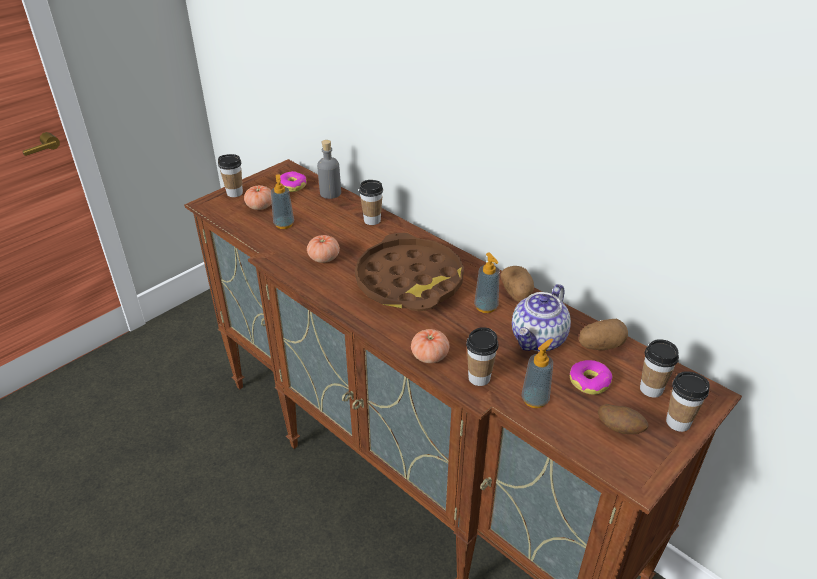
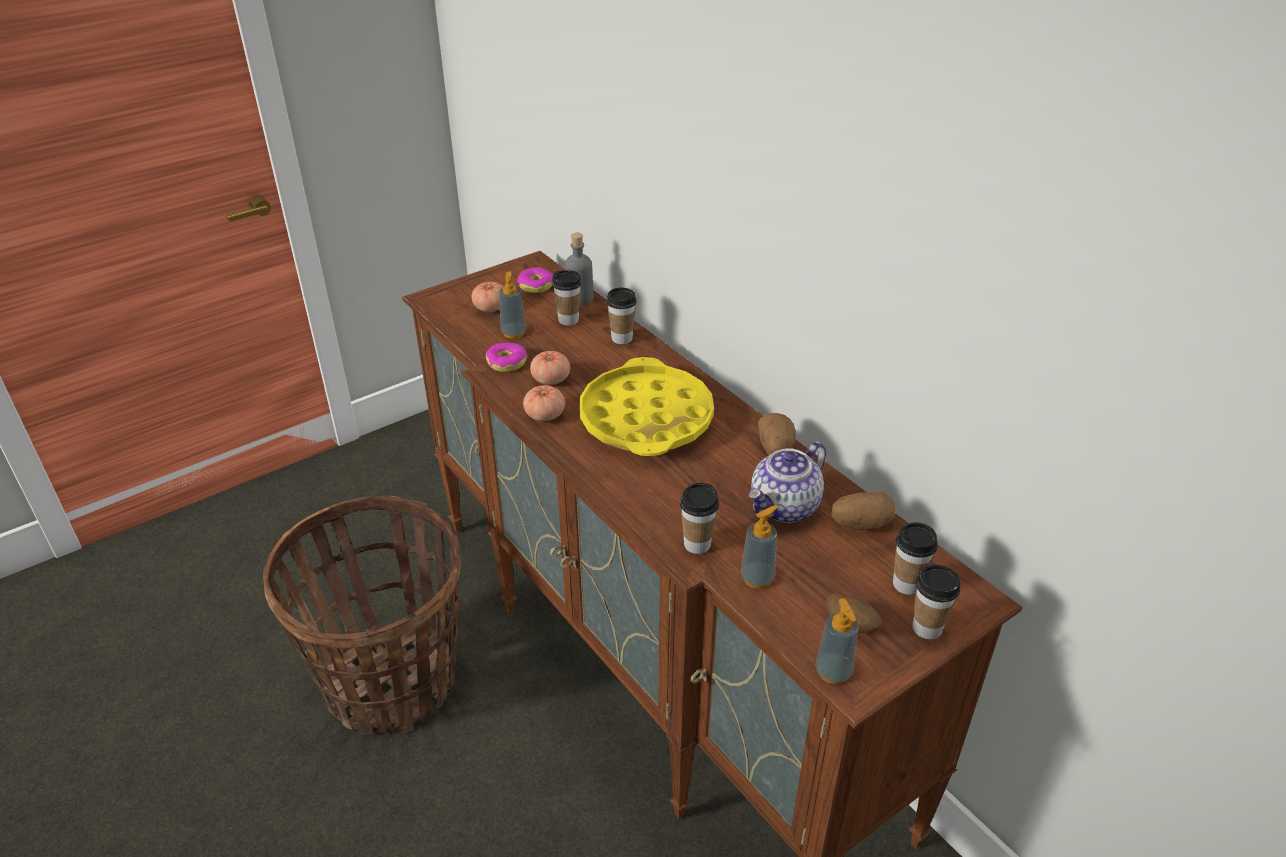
camera: 10 degrees right, 0 degrees up
(209, 517) = (392, 681): none -> basket
(234, 193) = (464, 288): cup -> cup (568, 320)
(409, 281) = (646, 418): brown tray -> yellow tray
(429, 356) = (645, 511): tomato -> tomato (545, 415)
(486, 307) = (731, 460): soap dispenser -> soap dispenser (833, 672)
(589, 382) = (832, 566): donut -> donut (507, 362)

